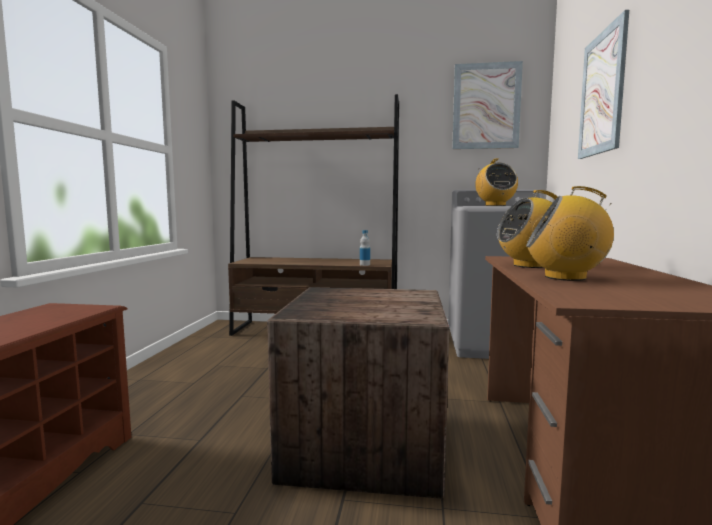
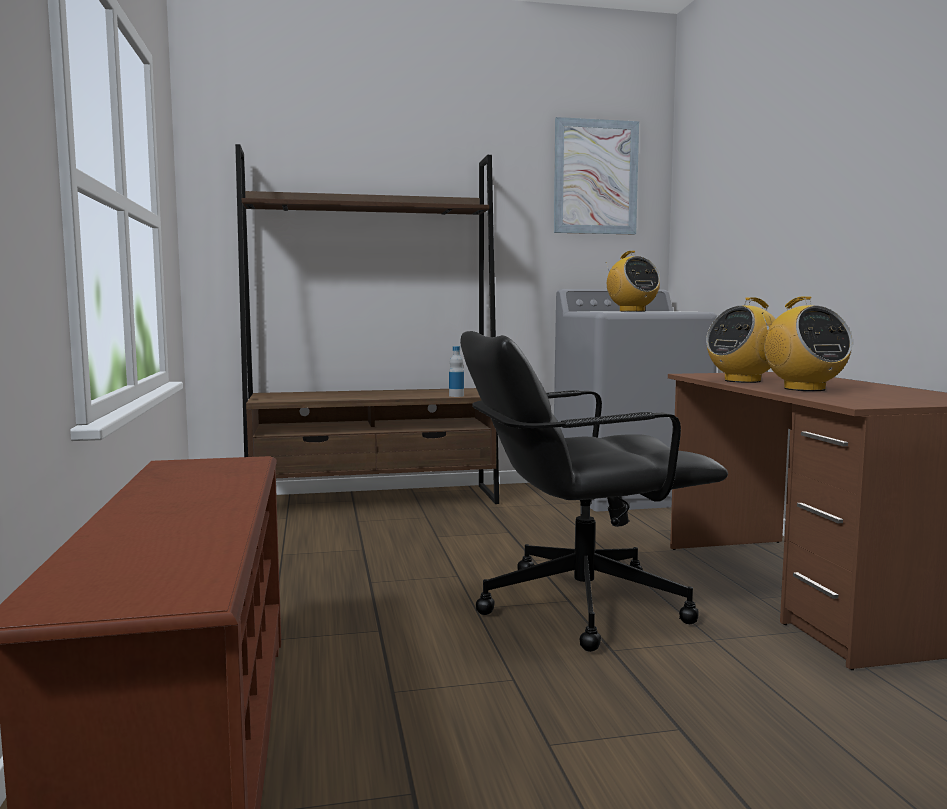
camera: 20 degrees left, 0 degrees up
(362, 443) = (579, 605): crate -> black office chair
(566, 277) = (803, 389): radio -> radio turned 105 degrees counterclockwise
(602, 93) = (765, 182): picture -> none

